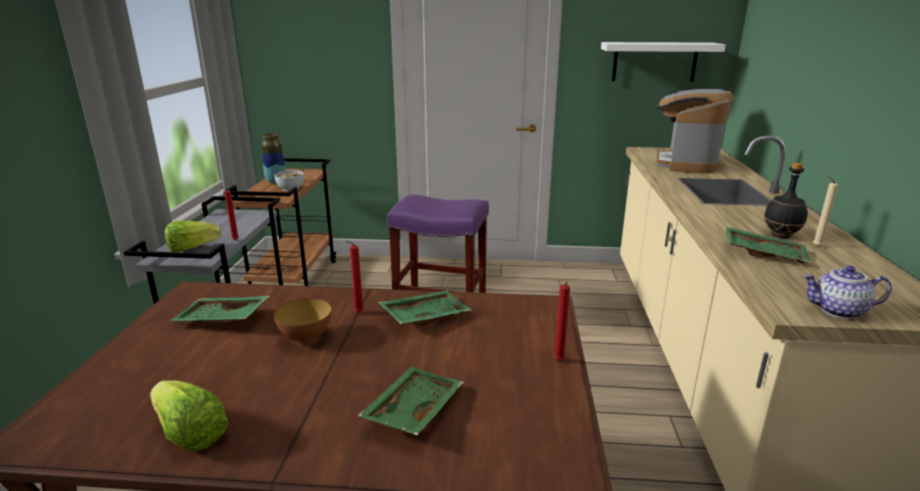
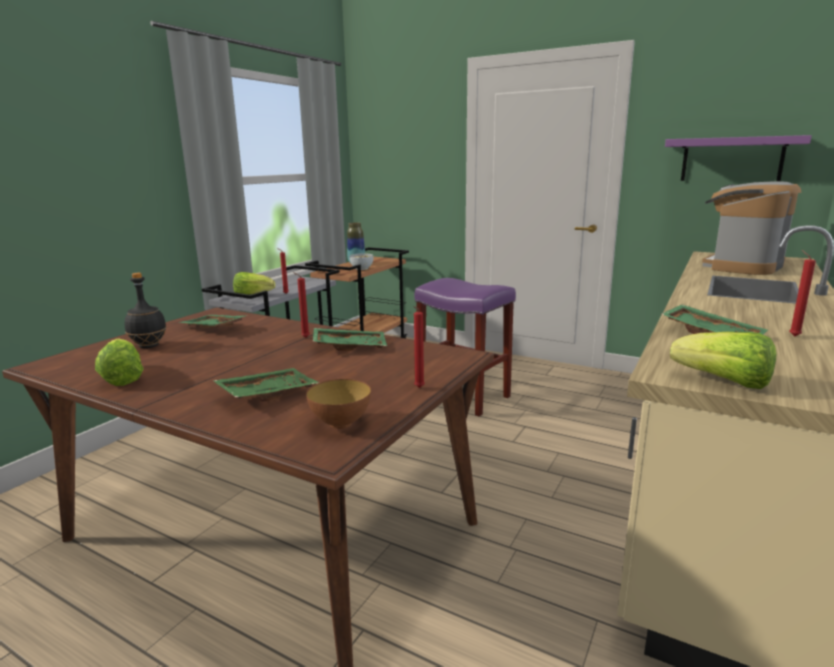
camera: 25 degrees right, 5 degrees down
(306, 338) = (251, 345): bowl -> bowl (340, 423)
(654, 62) = (731, 159): white shelf -> purple shelf
(781, 235) = (761, 324): black bottle -> black bottle (148, 346)
(815, 246) = (792, 336): beige candle -> red candle
(838, 311) = (723, 382): teapot -> lettuce

